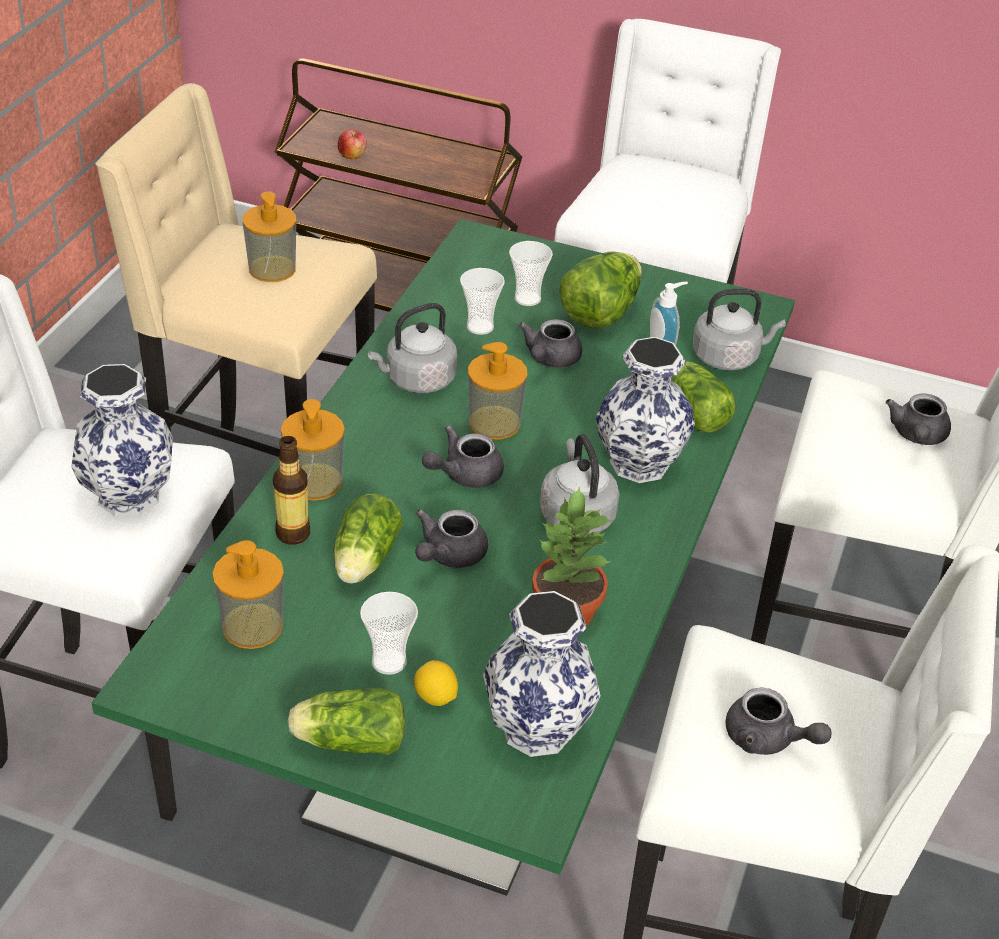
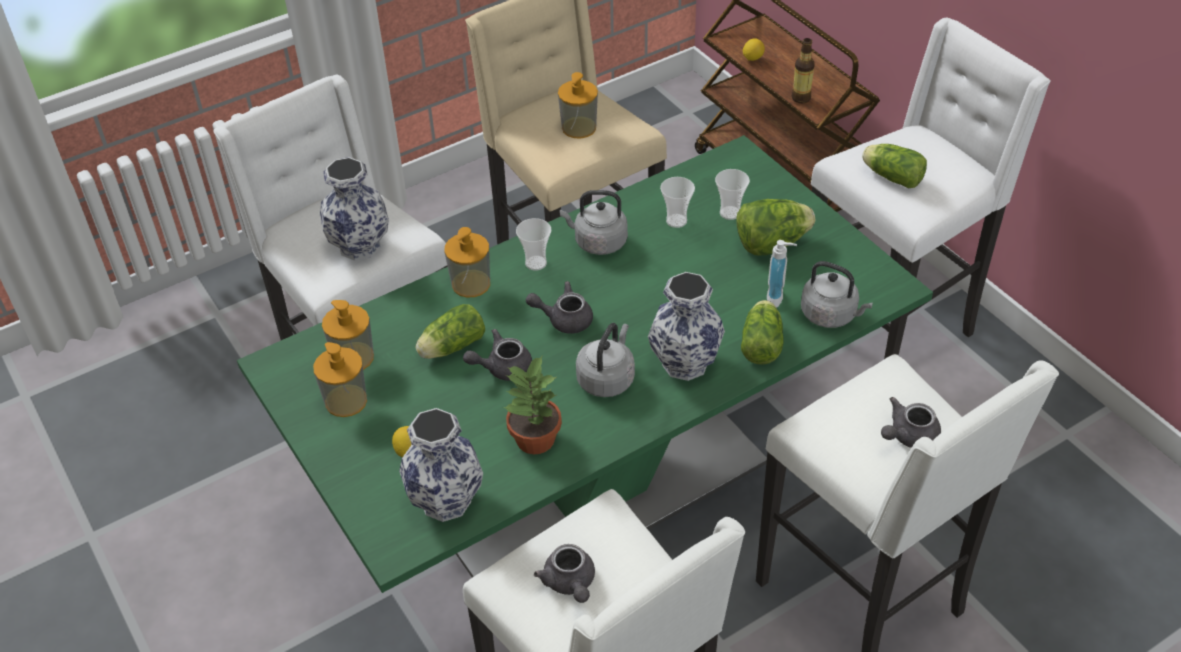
camera: 40 degrees right, 5 degrees up
(293, 534) = (427, 311): bottle -> bottle (801, 98)
(347, 741) = (338, 451): lettuce -> lettuce (890, 176)
(352, 155) = (752, 58): apple -> lemon
(389, 662) = (404, 416): cup -> cup (536, 263)
(494, 423) = (618, 292): soap dispenser -> soap dispenser (346, 401)
(549, 360) = (699, 264): grey teapot -> none

